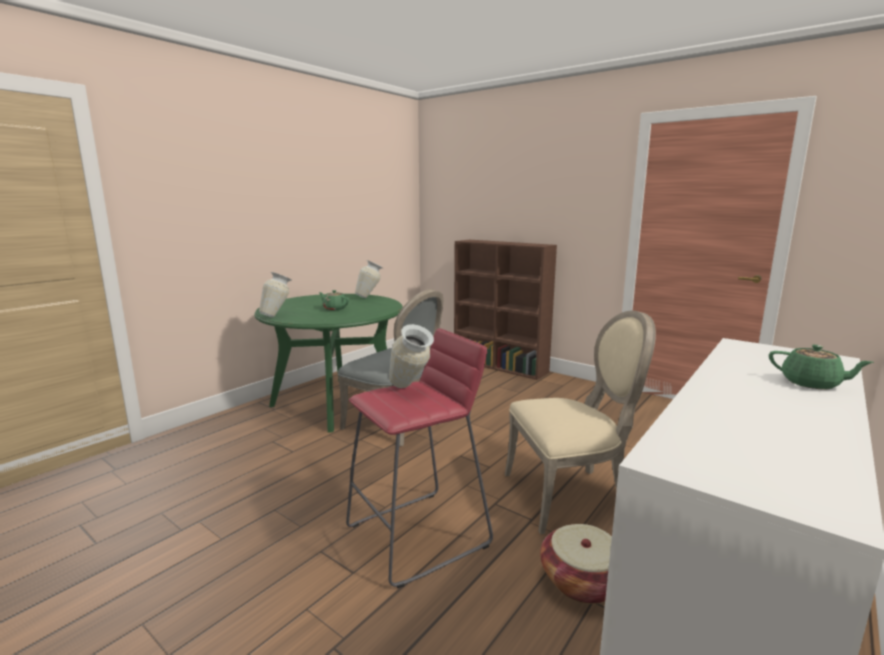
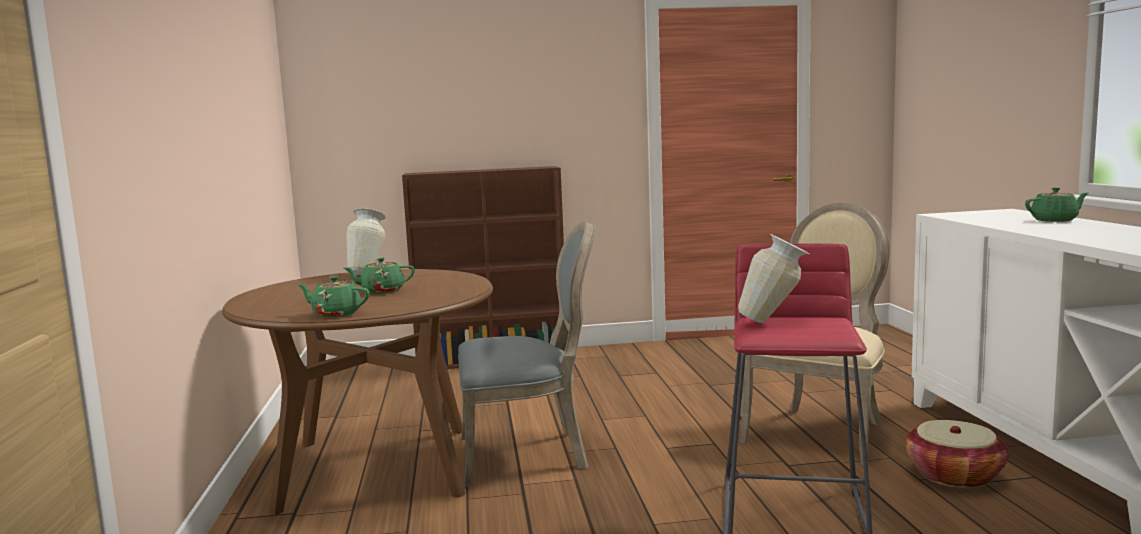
camera: 45 degrees left, 5 degrees down
(278, 316) = (336, 314): vase -> green teapot
(336, 402) = (377, 467): green dining table -> brown dining table

